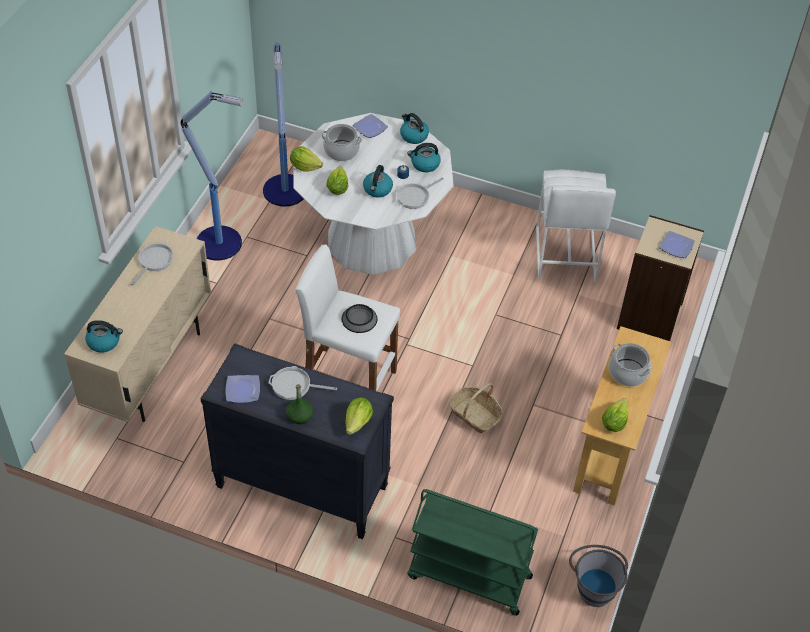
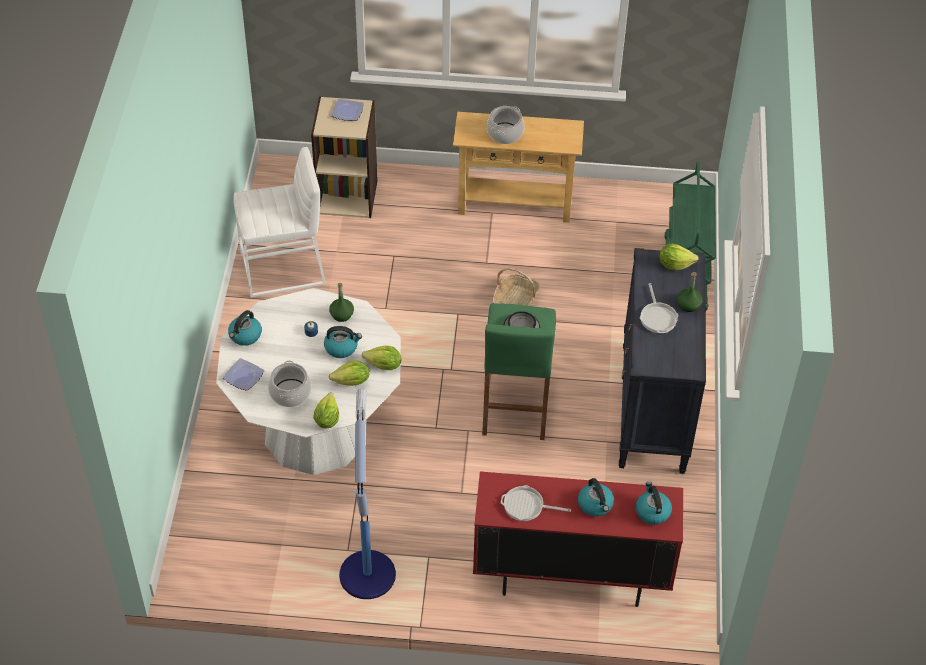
camera: 105 degrees left, 0 degrees up
(151, 369) = (570, 577): beige cabinet -> red cabinet
(243, 391) = (682, 352): plate -> none
(285, 191) = (262, 533): floor lamp -> none
(348, 380) = (515, 405): white stool -> green stool
(415, 197) = (341, 314): frying pan -> green bottle
(424, 164) = (288, 317): kettle -> kettle (595, 505)
(594, 585) = (653, 197): grey bucket -> none
(614, 422) = (563, 135): lettuce -> lettuce (384, 366)

